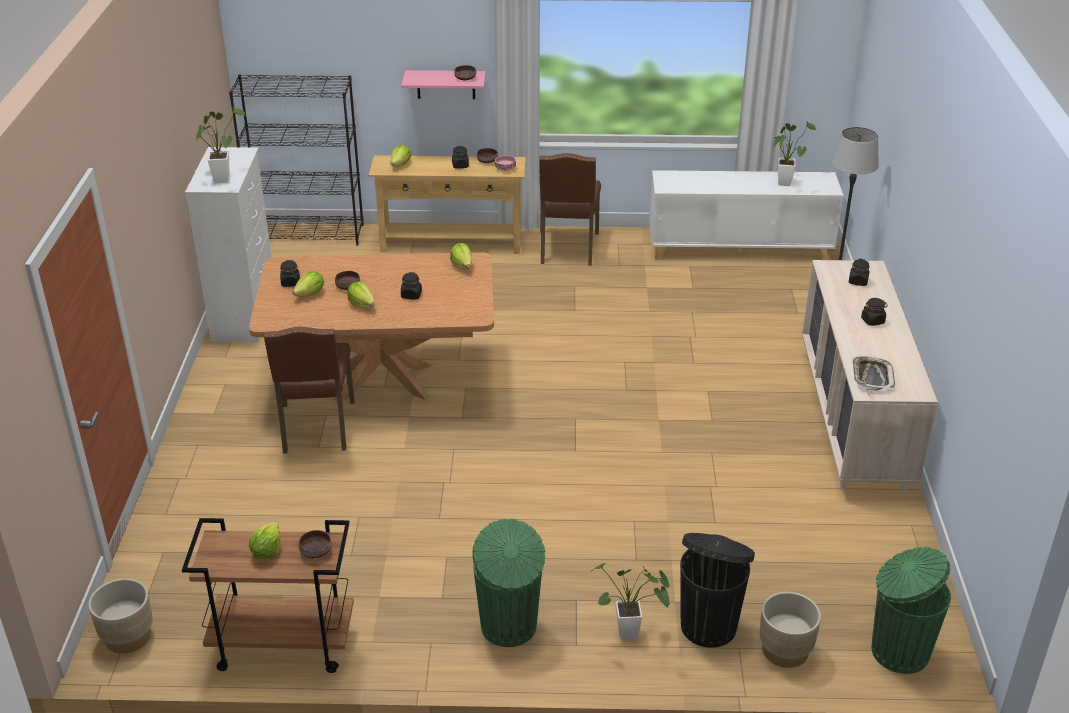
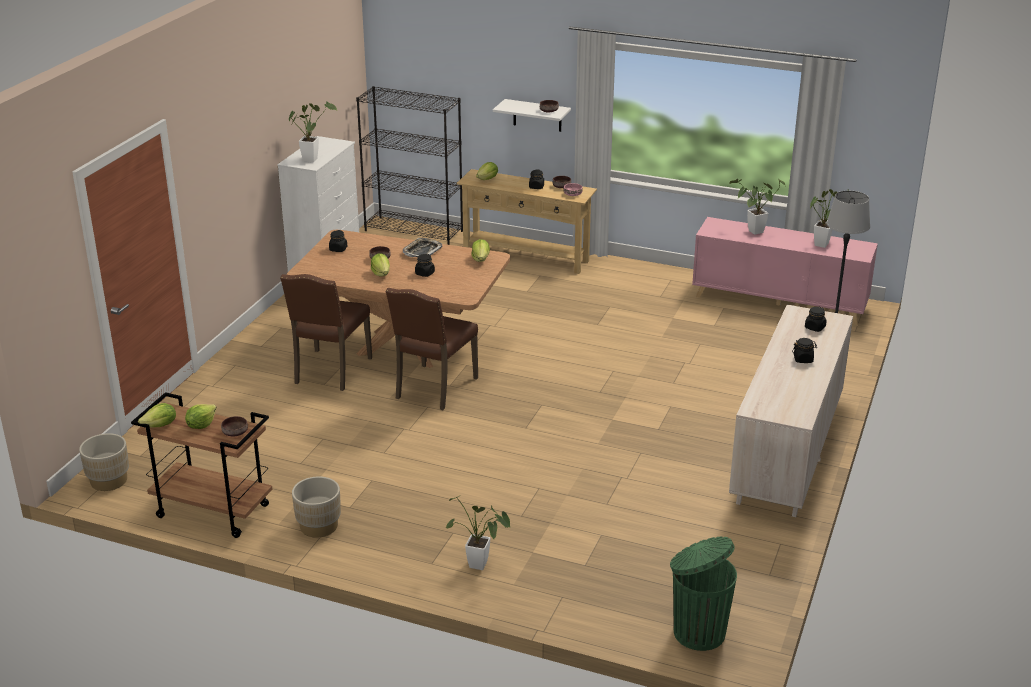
camera: 20 degrees right, 5 degrees down
(310, 294) = (347, 259): lettuce -> lettuce (160, 425)
(446, 84) = (537, 115): pink shelf -> white shelf
(509, 627) = (387, 539): green trash can -> none
(567, 249) = (623, 277): brown chair -> brown chair (434, 388)
(709, 180) = (752, 232): none -> potted plant
(709, 625) = (549, 575): black trash can -> none
(739, 249) = (779, 302): white cabinet -> pink cabinet
(785, 650) = (600, 608): beige planter -> beige planter (319, 526)
(872, 377) = (767, 400): tray -> tray (422, 251)

